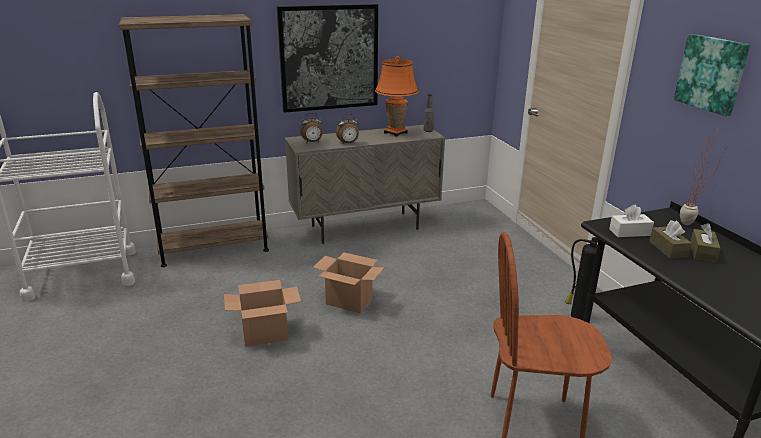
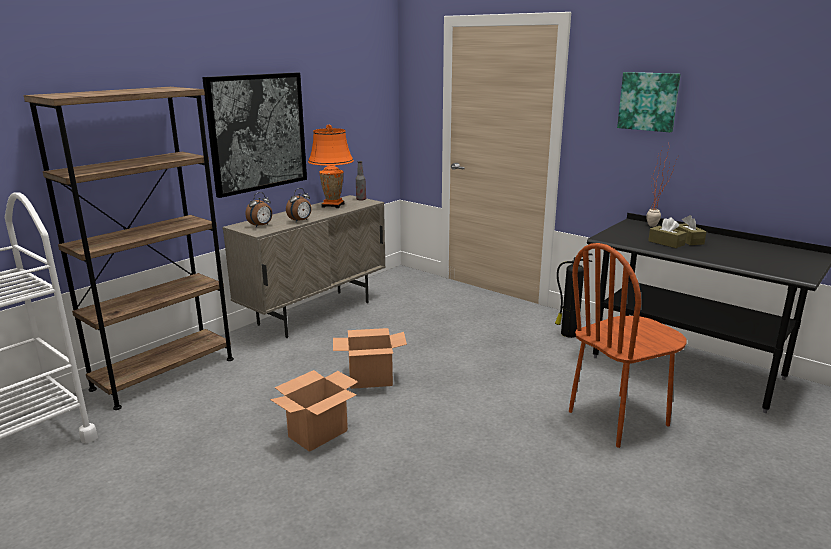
camera: 30 degrees left, 5 degrees down
(629, 232) = (628, 238): white tissue box -> none

